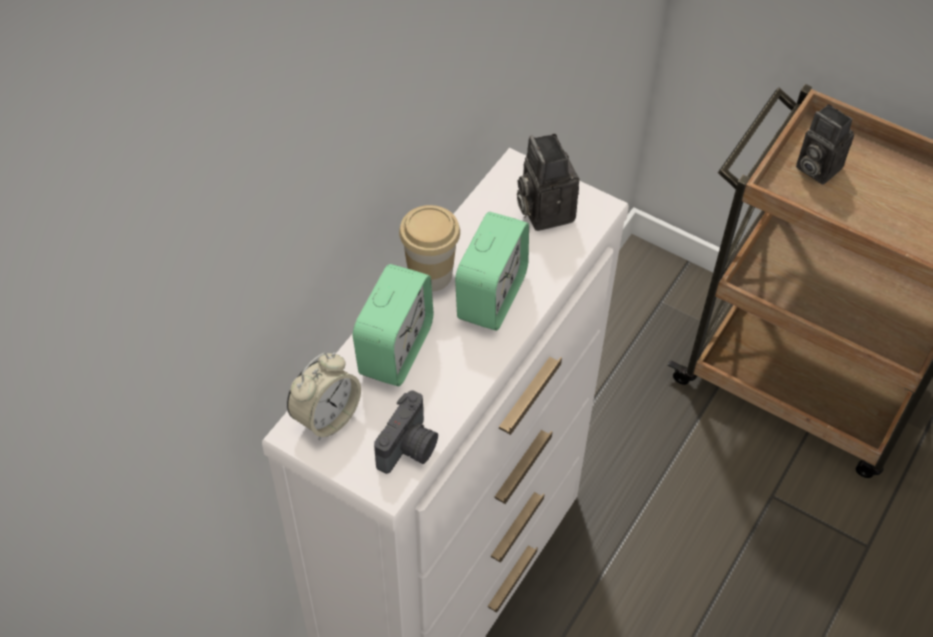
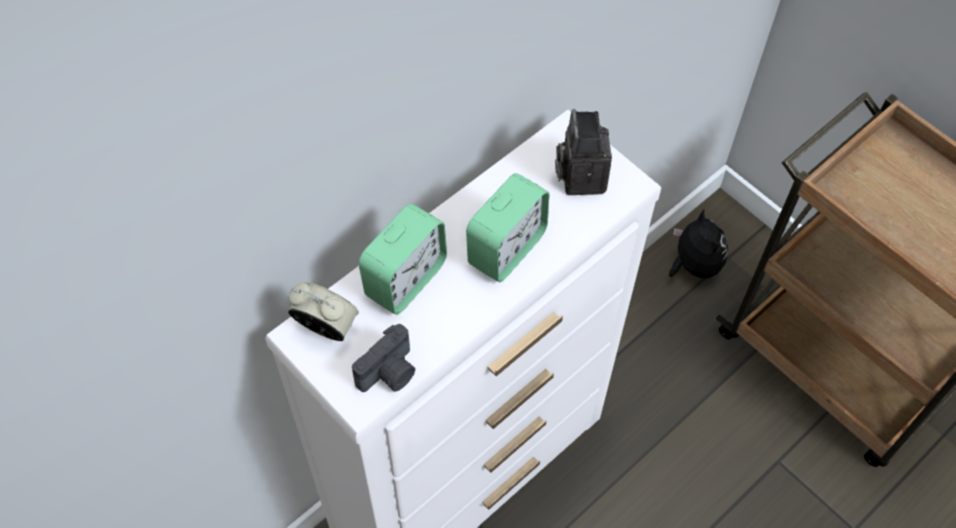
camera: 15 degrees right, 5 degrees up
(326, 417) = (326, 327): alarm clock -> alarm clock turned 120 degrees counterclockwise
(430, 274) = (458, 215): cup -> none
(627, 318) = (693, 265): none -> plush toy
(815, 167) = (878, 177): camera -> none

